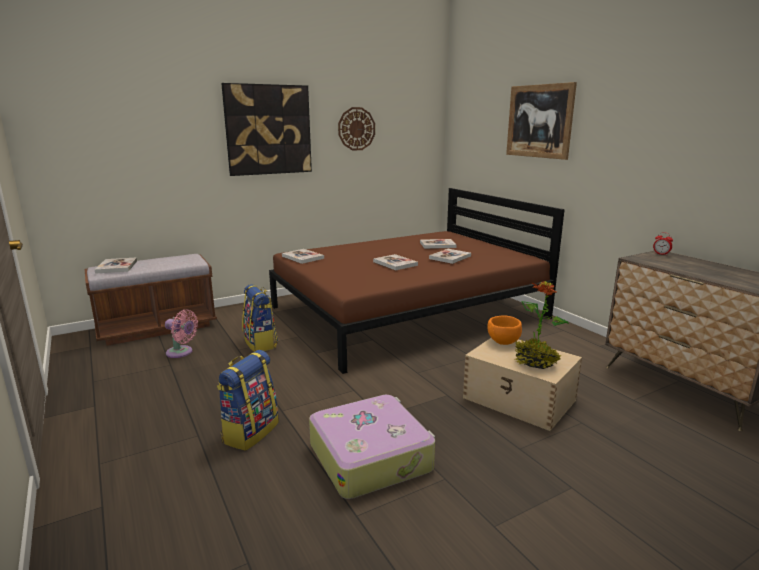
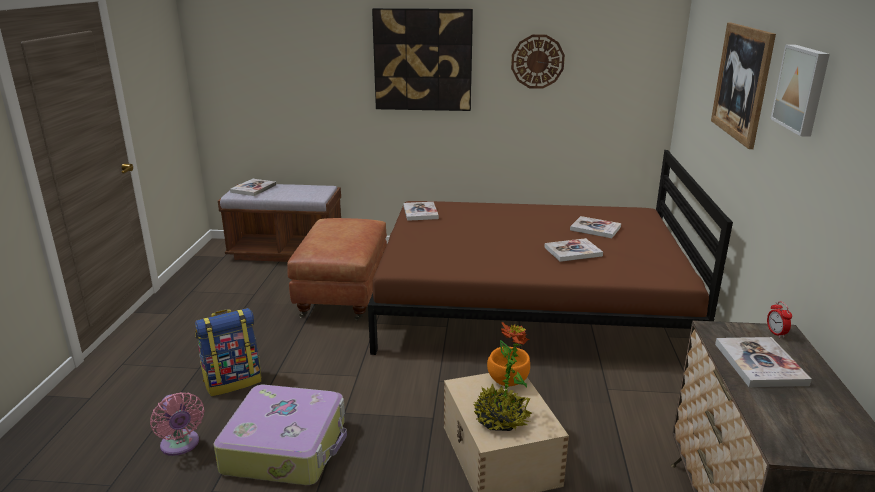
camera: 35 degrees right, 5 degrees up
(181, 352) = (275, 284): pink fan -> pink fan (181, 445)
(261, 343) = (344, 296): backpack -> brown ottoman
(395, 263) = (497, 244): book -> book (760, 364)
(620, 108) = (802, 89): none -> picture

